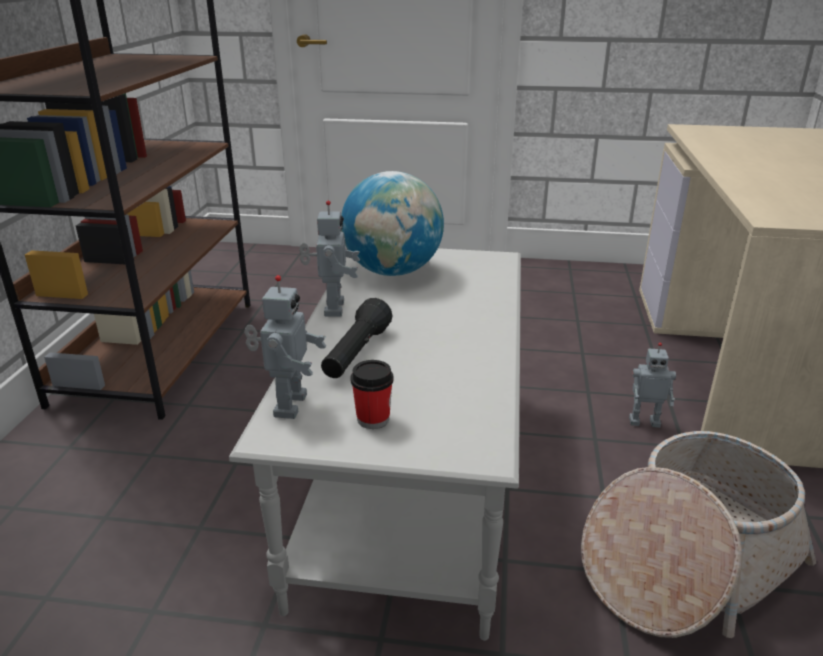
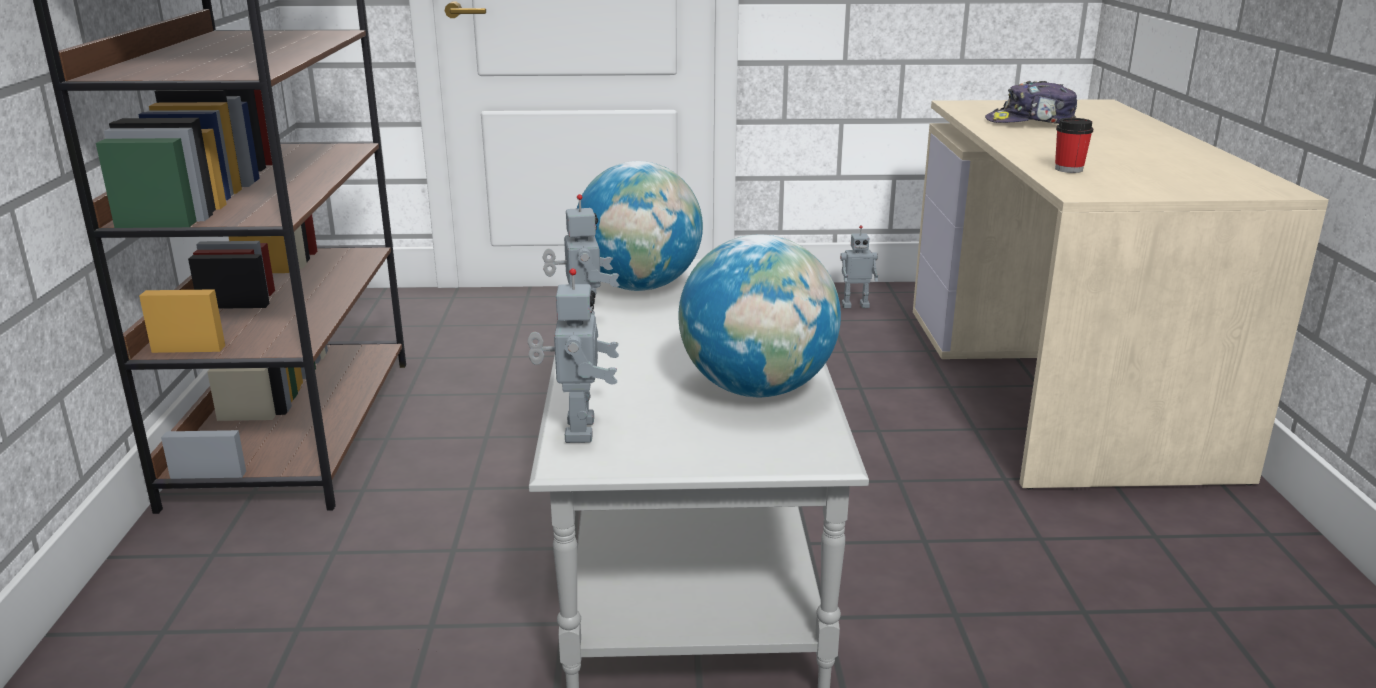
camera: 10 degrees left, 5 degrees down
(356, 354) = (634, 374): black flashlight -> none
(373, 419) = (683, 435): cup -> cup (1068, 169)
(451, 378) = (757, 389): none -> globe
(644, 421) = (952, 456): toy robot -> toy robot (855, 305)
(686, 563) = (1033, 596): basket -> none
(746, 147) = (1030, 122): none -> cap

